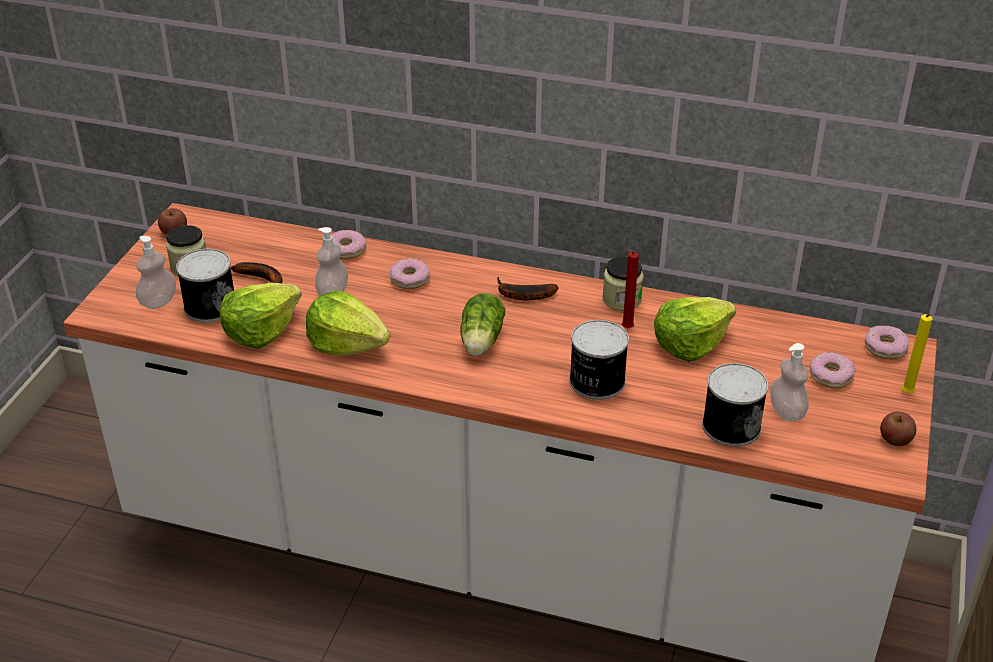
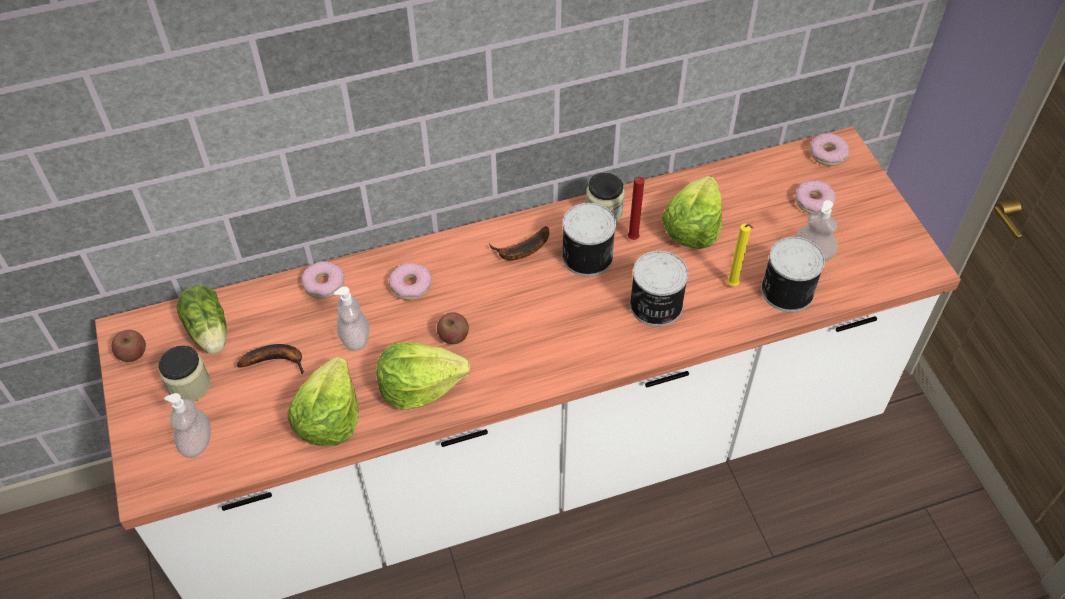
camera: 35 degrees left, 15 degrees up
(209, 305) = (252, 418): can -> can (586, 256)
(480, 342) = (531, 319): lettuce -> lettuce (209, 333)
(895, 439) = (901, 236): apple -> apple (453, 336)
(907, 394) = (876, 190): yellow candle -> yellow candle (733, 286)

